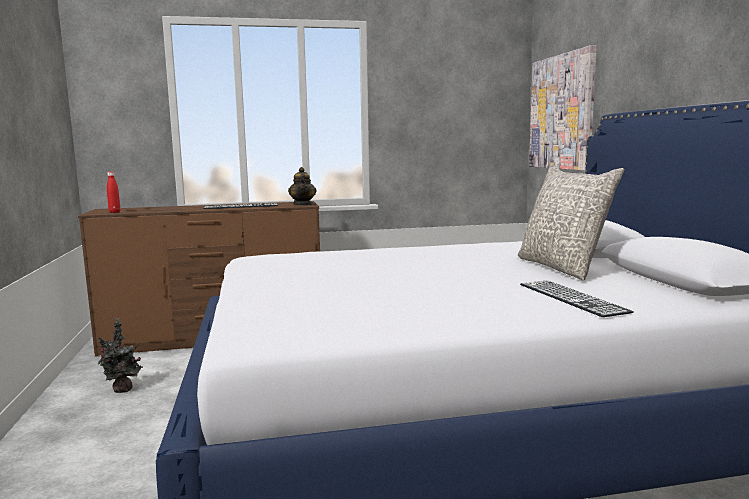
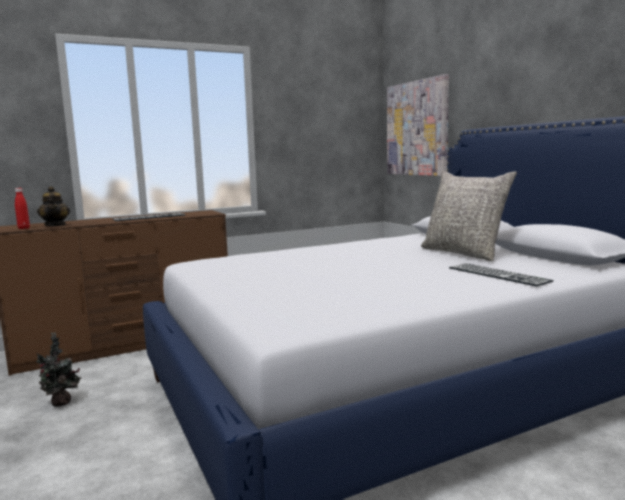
camera: 15 degrees left, 0 degrees up
(303, 204) = (208, 213): teapot -> teapot (55, 225)

